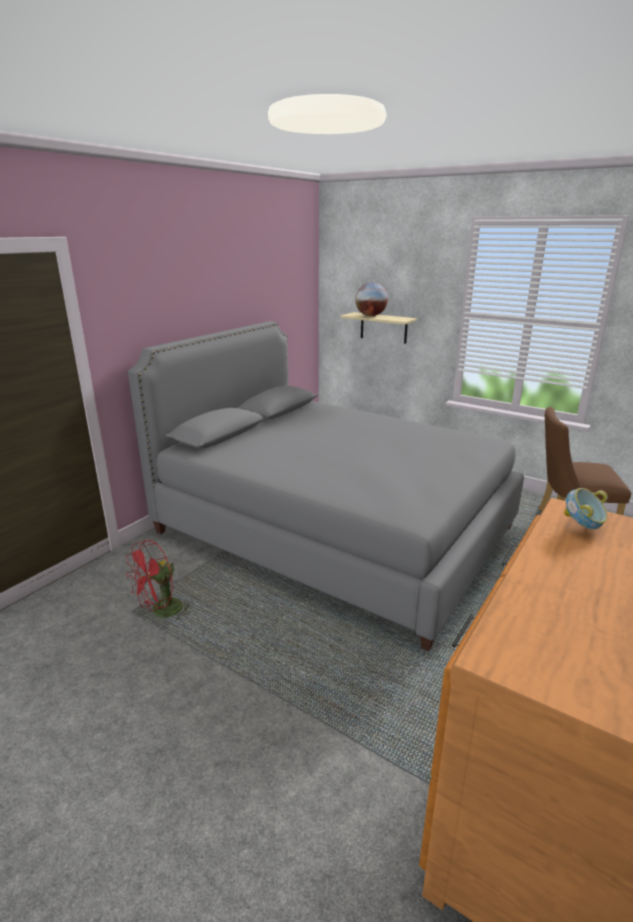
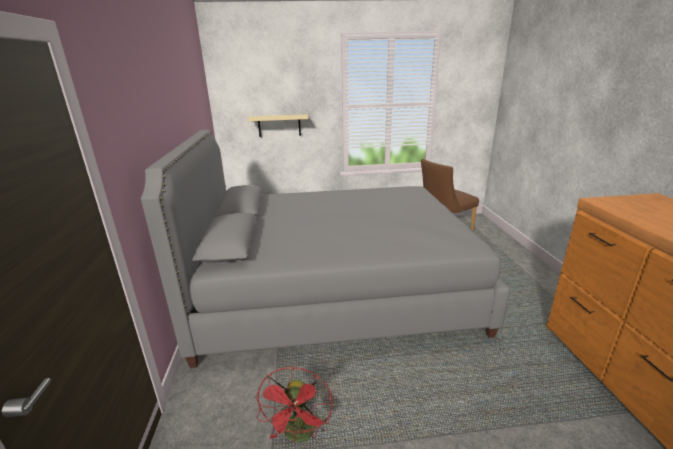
camera: 40 degrees left, 0 degrees up
(371, 316) = (272, 116): globe -> none
(582, 526) = (626, 206): bowl -> none

